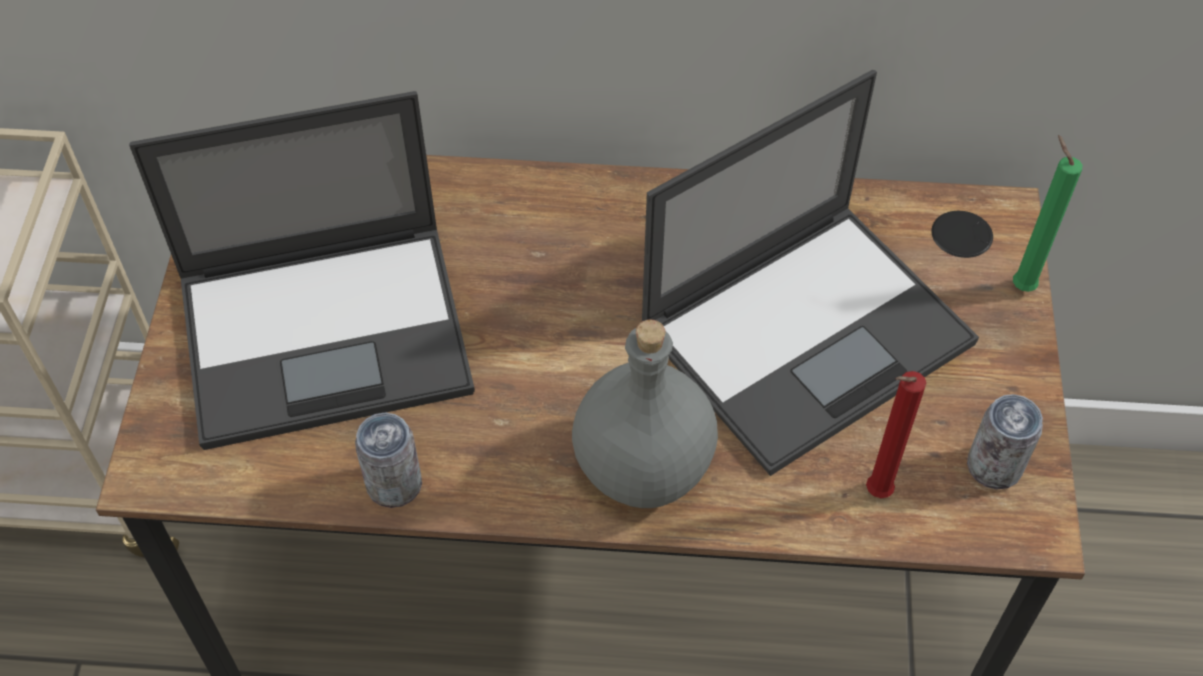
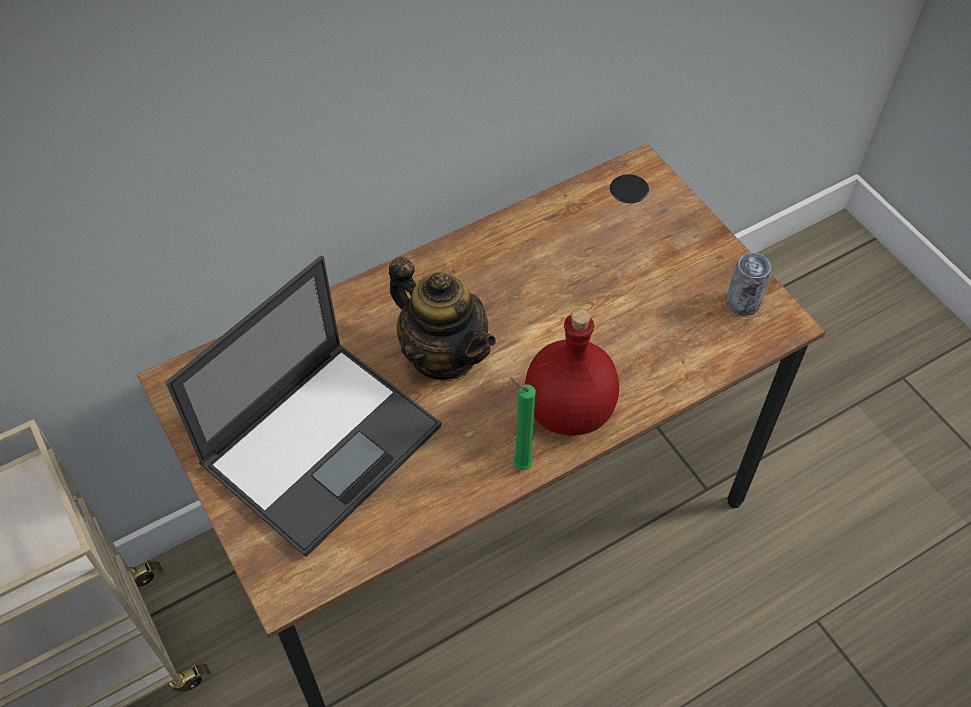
camera: 35 degrees left, 0 degrees up
(394, 484) = (439, 505): can -> none
(549, 310) = (443, 354): none -> teapot
(644, 469) = (570, 411): grey bottle -> red bottle
(809, 332) = (595, 286): laptop -> none
(874, 493) = (697, 352): red candle -> none
(1020, 284) = (679, 200): green candle -> green candle (519, 464)

